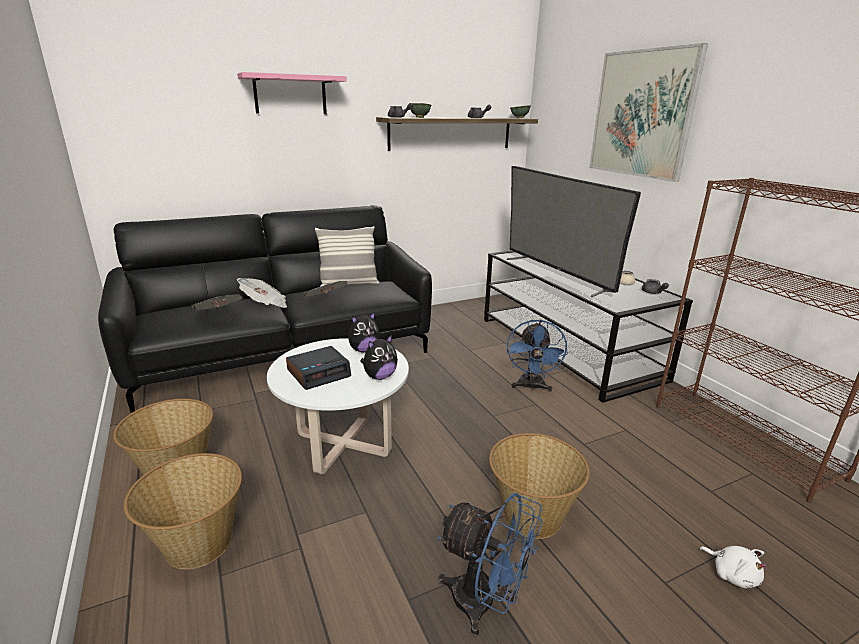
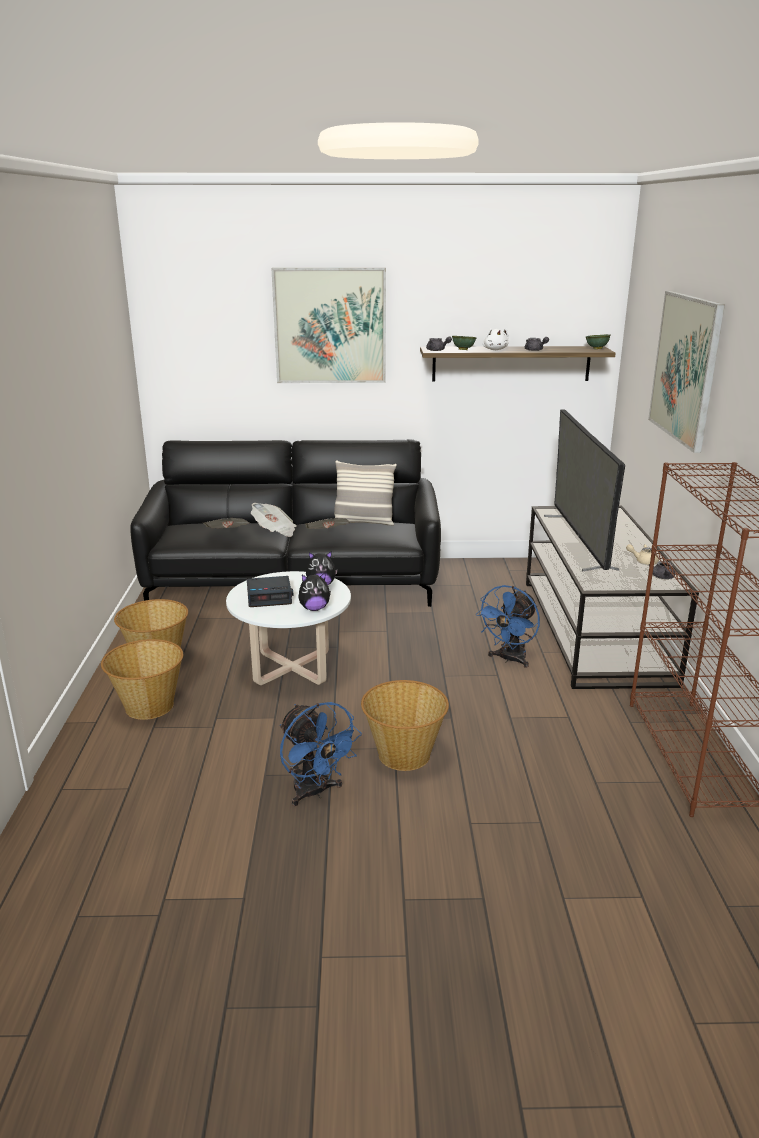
camera: 25 degrees right, 0 degrees up
(290, 94) = (330, 326): pink shelf -> picture
(732, 574) = (536, 836): white plush toy -> white plush toy (495, 350)

